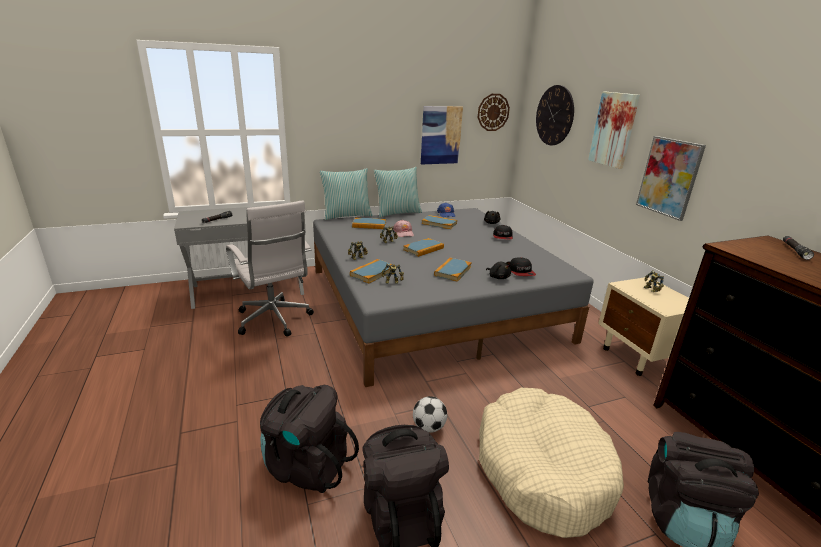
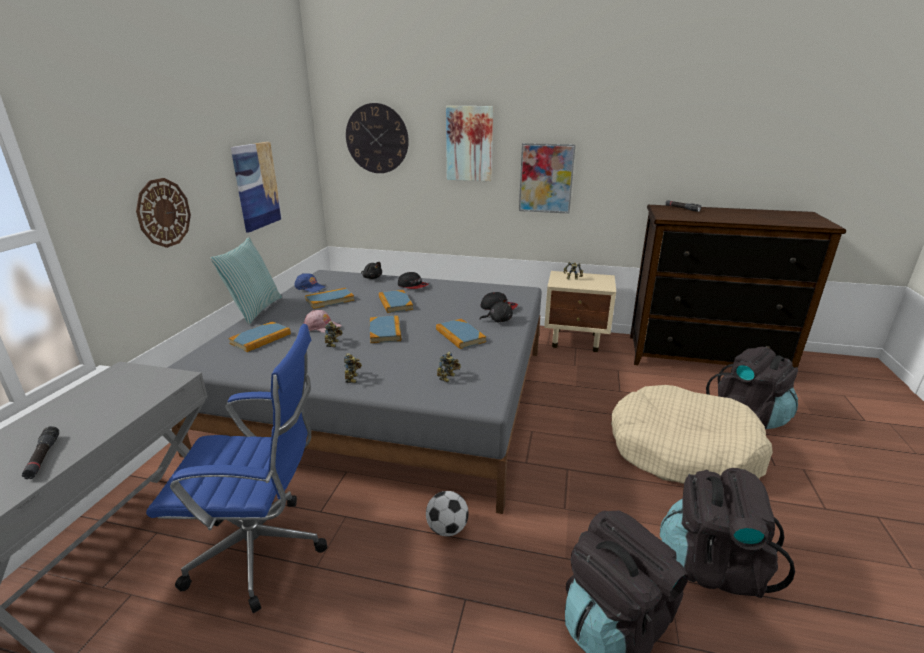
camera: 55 degrees left, 0 degrees up
(274, 321) = (264, 552): white office chair -> blue office chair
(346, 215) = (198, 343): pillow -> none
(373, 273) = (409, 382): book -> book (395, 303)
(429, 427) = (599, 492): football -> football (447, 529)
(493, 112) = (295, 145): wall clock -> wall clock (163, 213)

